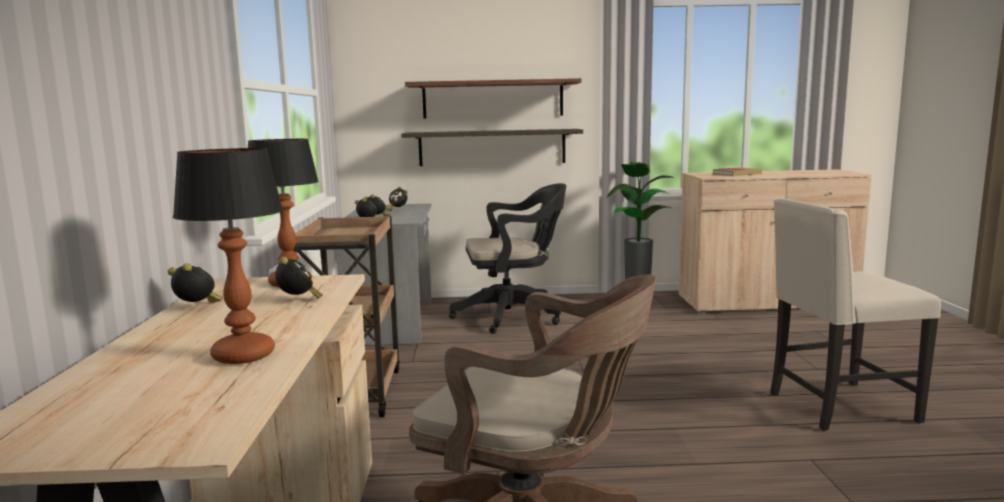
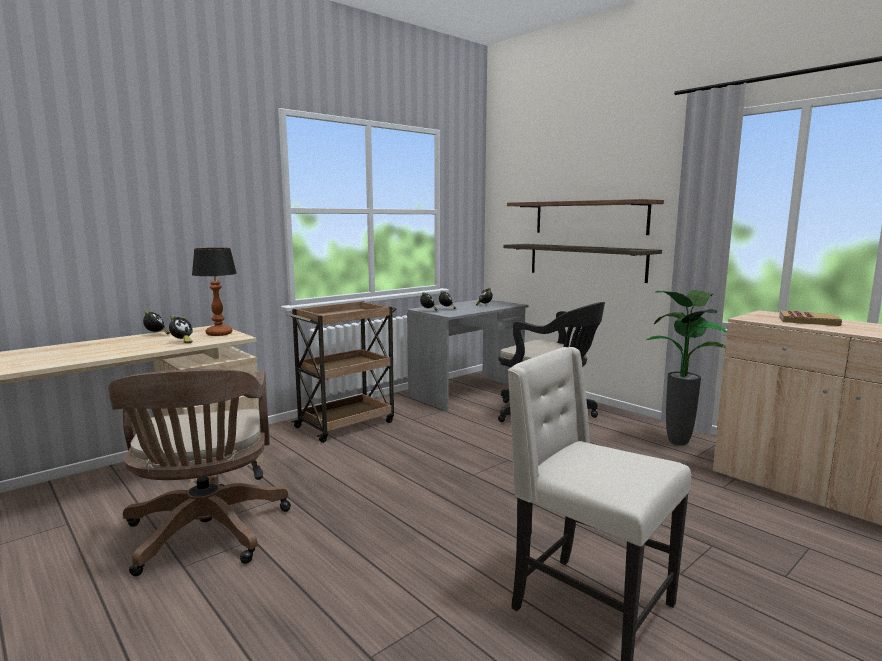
camera: 50 degrees right, 0 degrees up
(243, 356) = (74, 357): table lamp -> none

